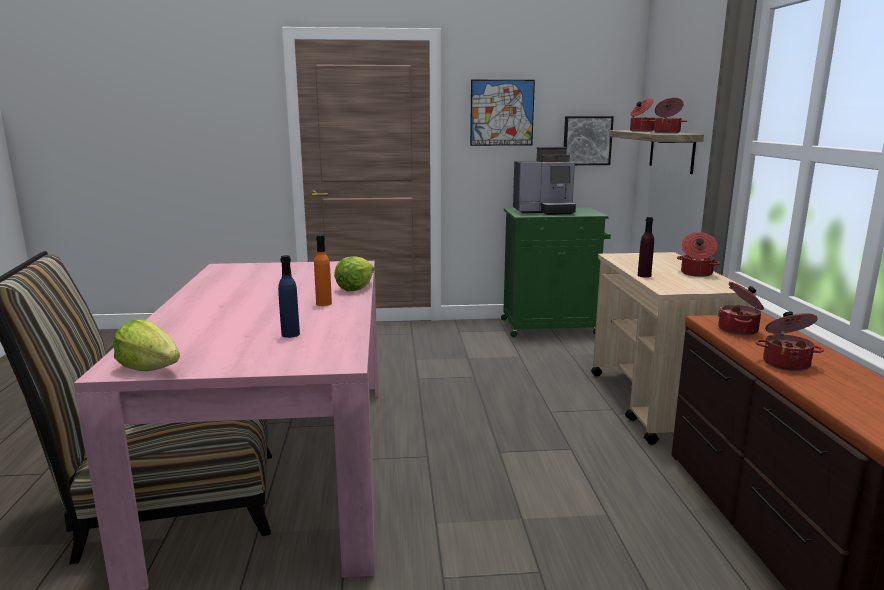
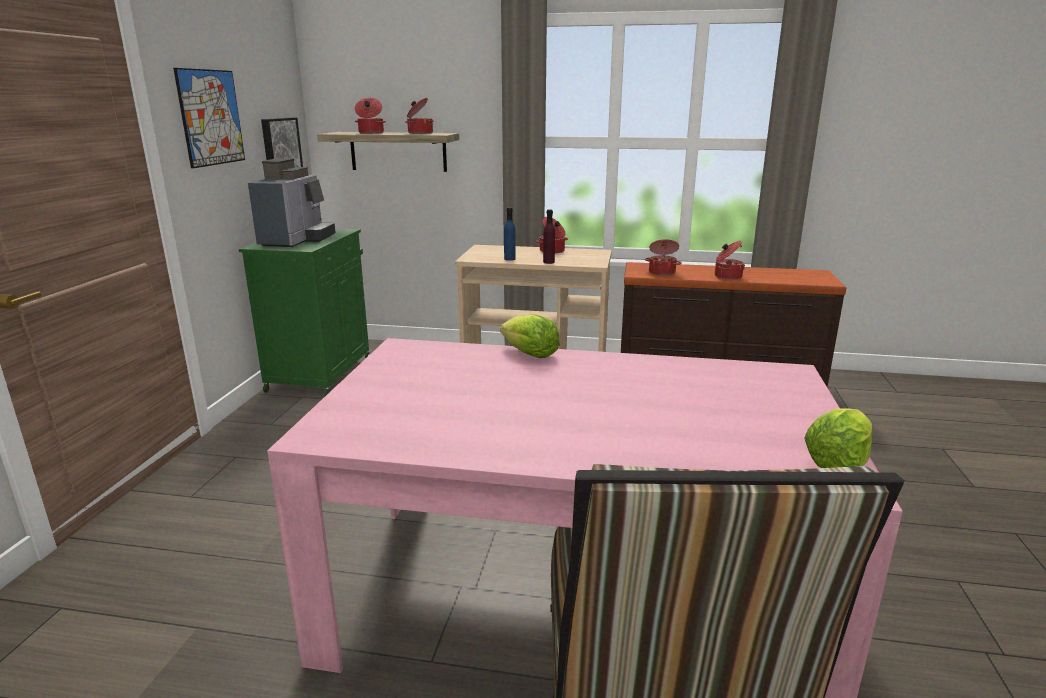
camera: 75 degrees left, 5 degrees up
(290, 334) = (709, 390): blue bottle -> blue bottle (509, 259)
(324, 303) = (592, 371): orange bottle -> none

